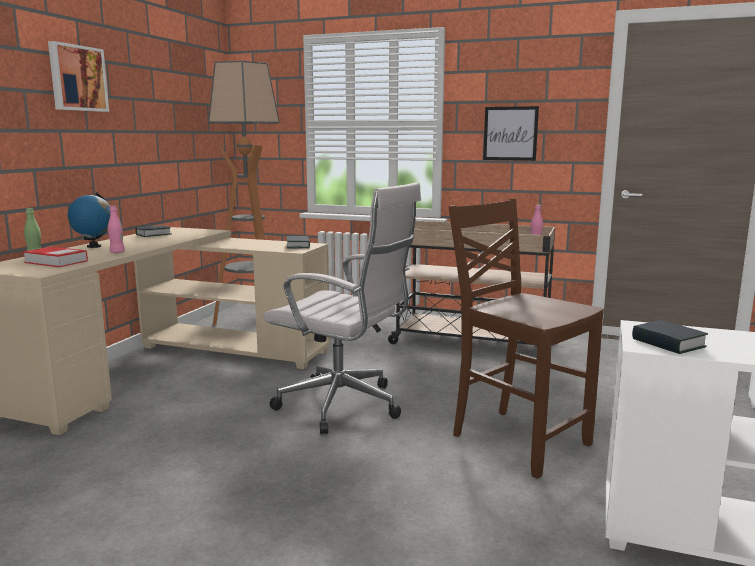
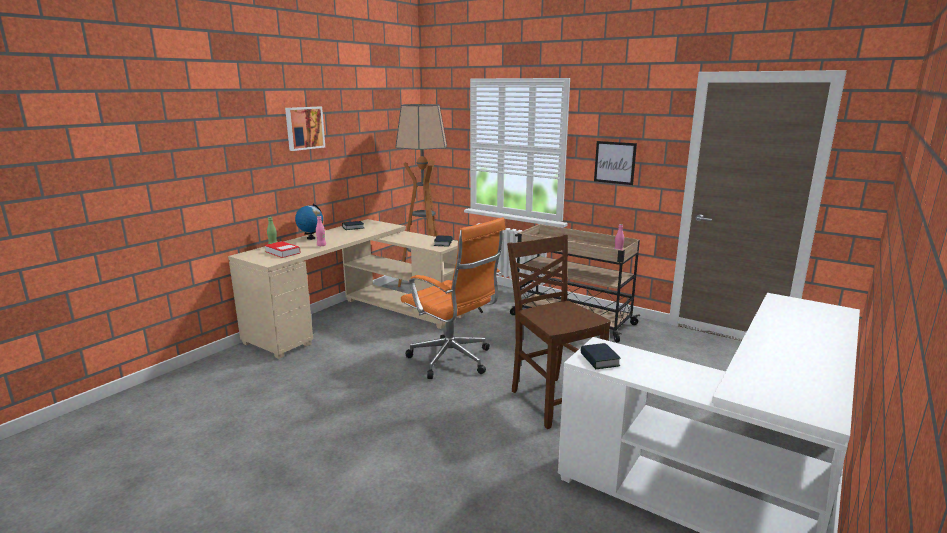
camera: 15 degrees right, 5 degrees up
(345, 406) = (453, 361): white office chair -> orange office chair

